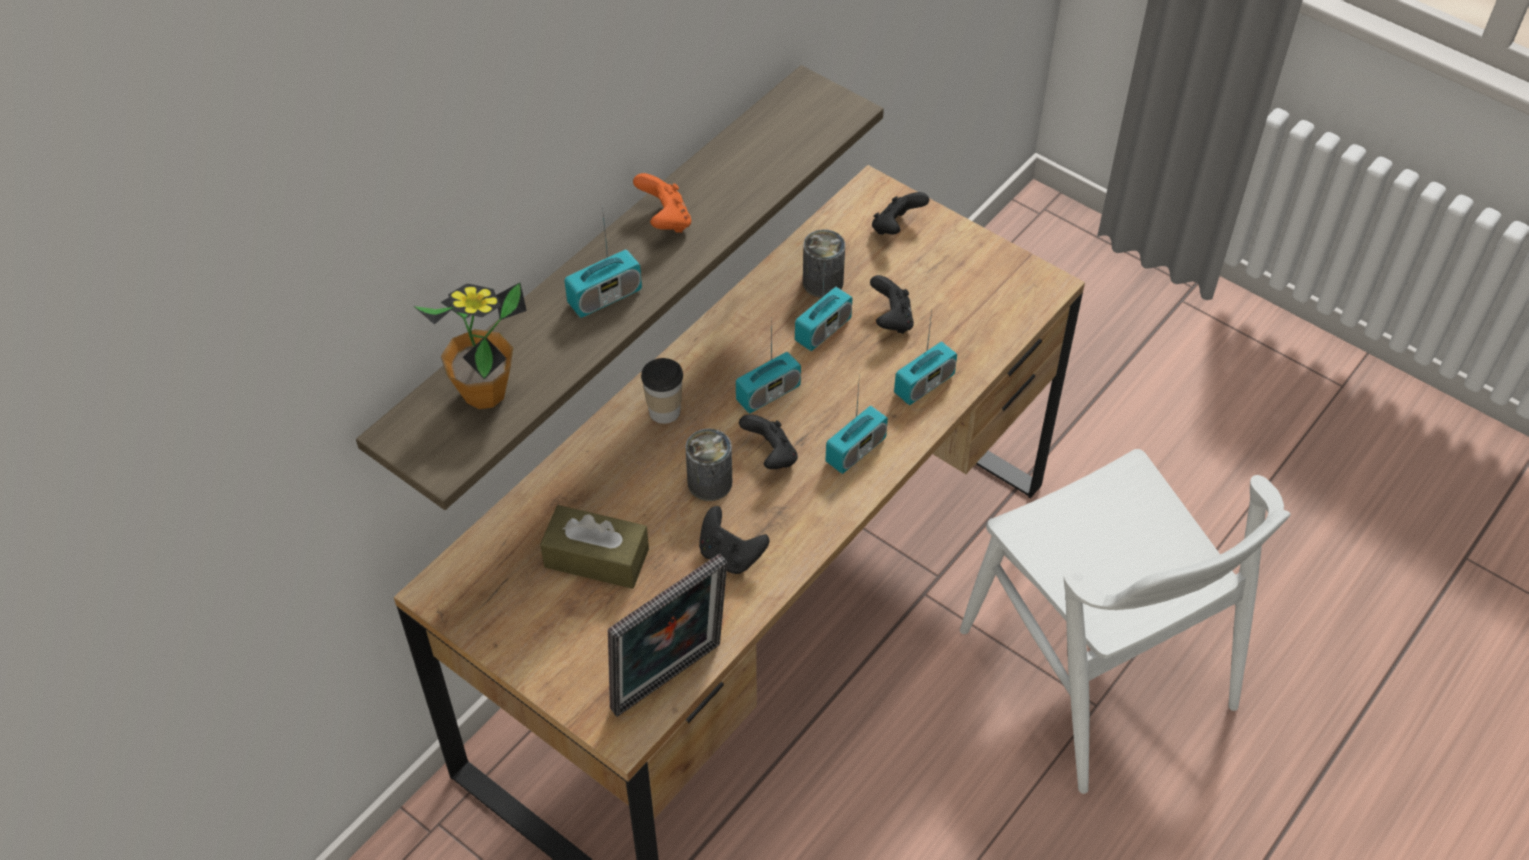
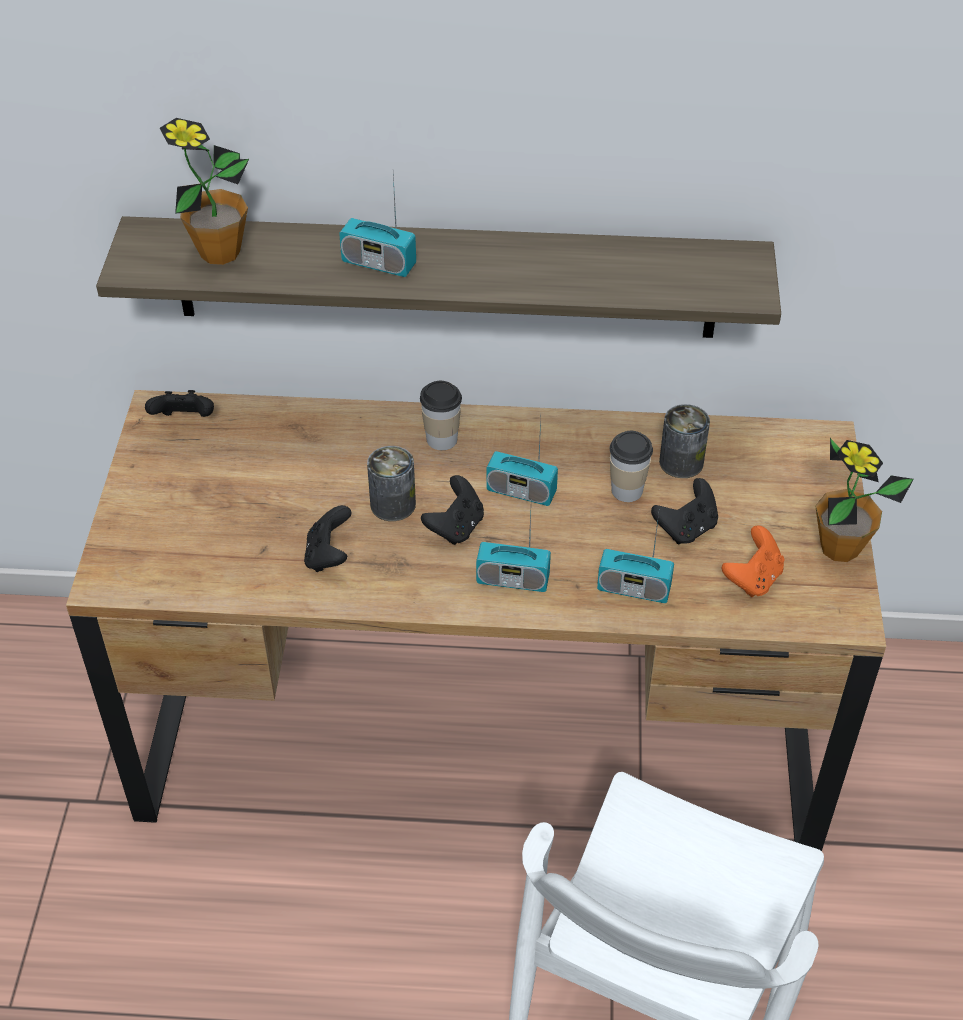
camera: 55 degrees right, 5 degrees down
(596, 558) = (259, 478): brown tissue box -> none
(665, 220) = (497, 254): orange game controller -> orange game controller (753, 579)
(671, 682) = (172, 585): picture frame -> none
(823, 330) = (627, 490): radio -> cup
(896, 227) = (799, 477): black game controller -> black game controller (185, 421)
(980, 249) = (839, 548): none -> potted plant

